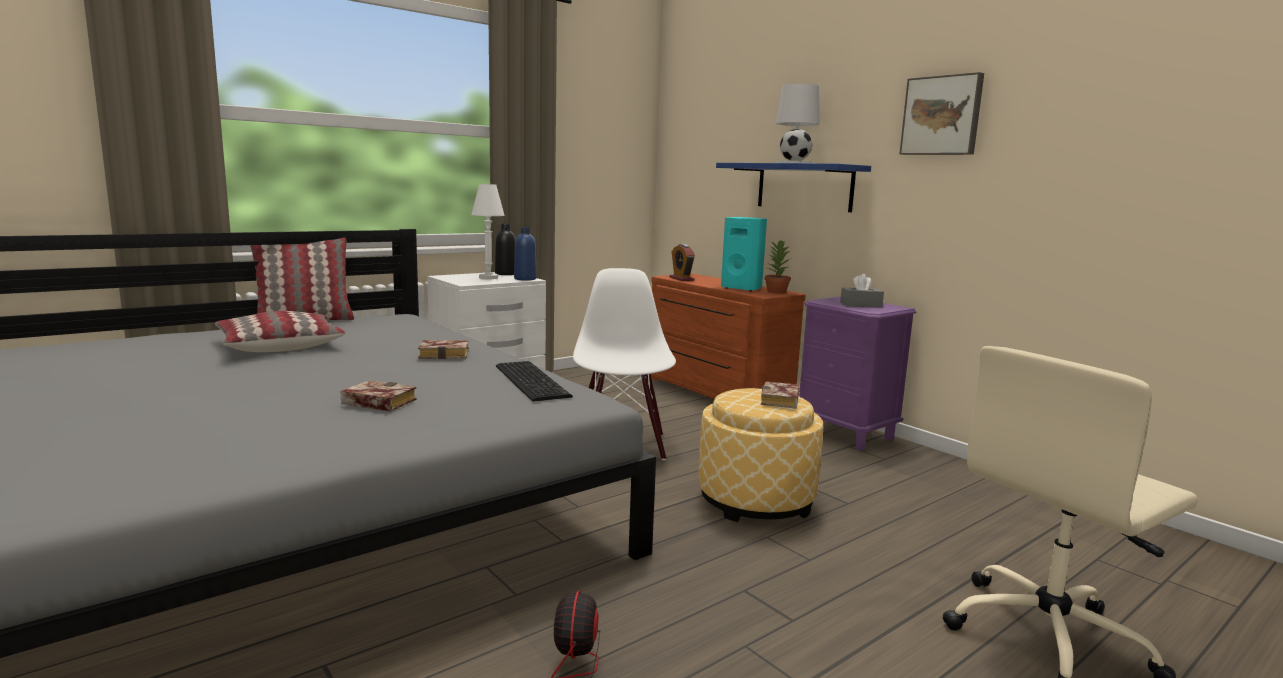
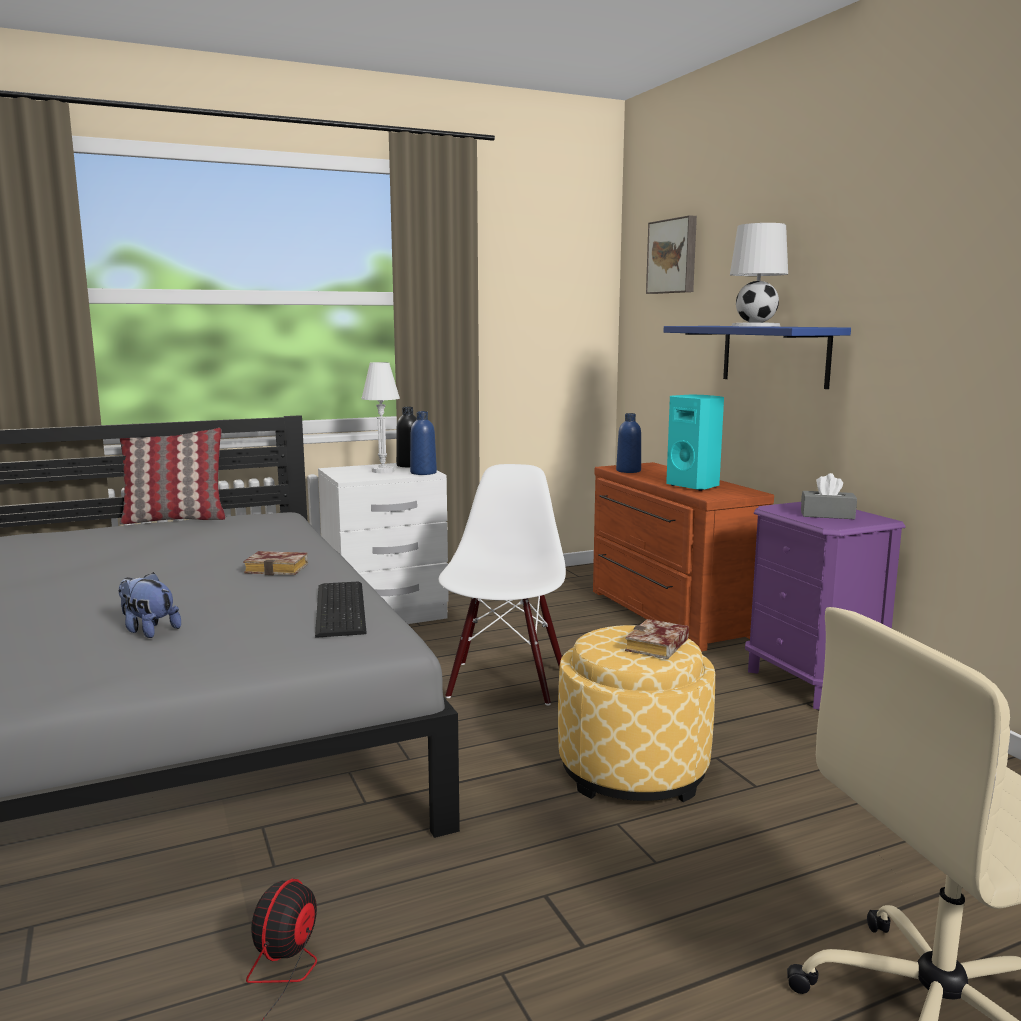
camera: 15 degrees right, 0 degrees up
(279, 345) = (120, 551): pillow -> none
(375, 403) = (148, 630): book -> plush toy
(681, 279) = (628, 471): alarm clock -> blue bottle
(776, 292) = (734, 491): potted plant -> none
(942, 116) = (936, 259): picture -> picture (673, 256)

